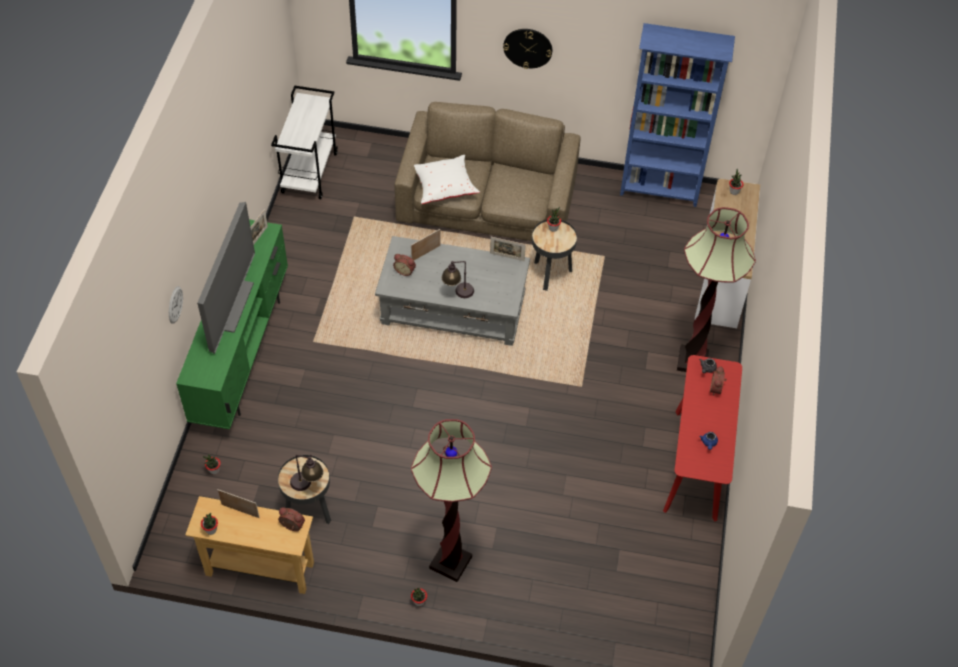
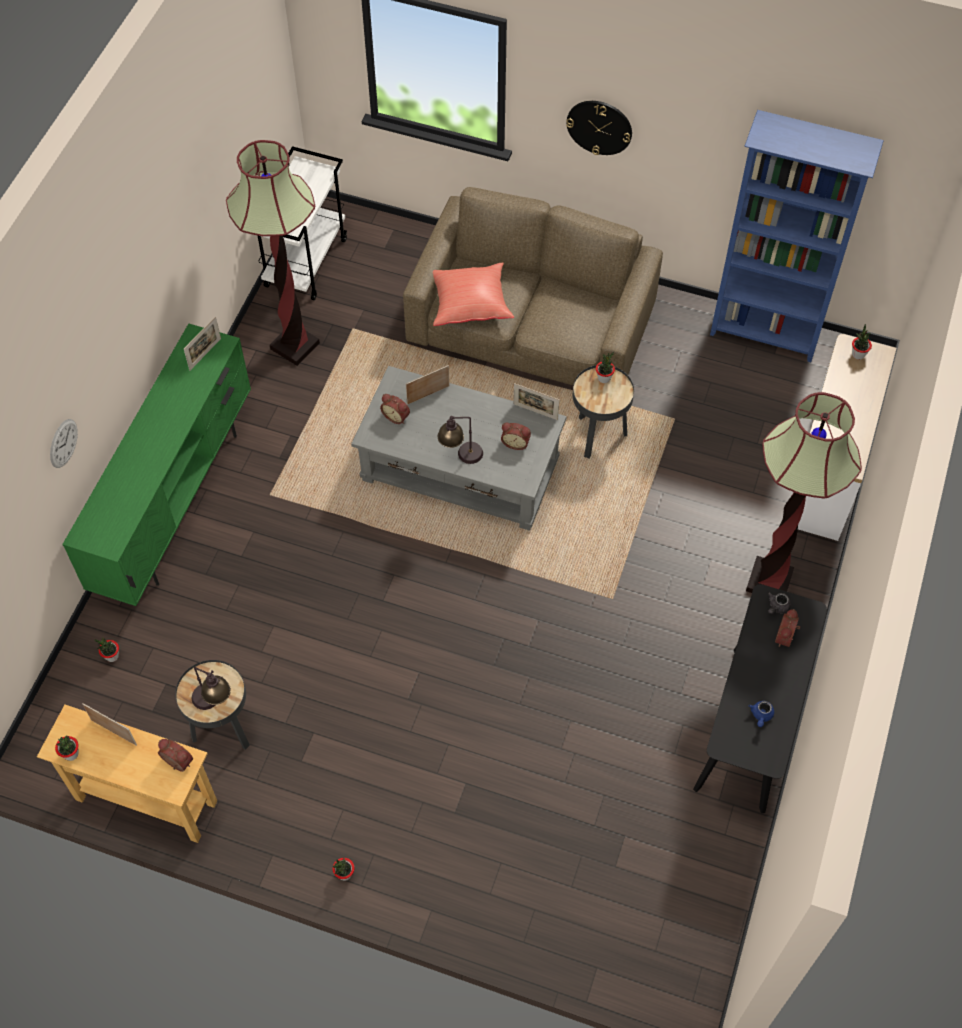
camera: 10 degrees right, 5 degrees up
(229, 304) = (151, 441): television -> none
(444, 187) = (469, 304): white pillow -> red pillow
(450, 562) = (395, 825): floor lamp -> floor lamp (295, 346)
(496, 280) = (516, 442): none -> alarm clock
(696, 464) = (749, 728): red console table -> black console table

